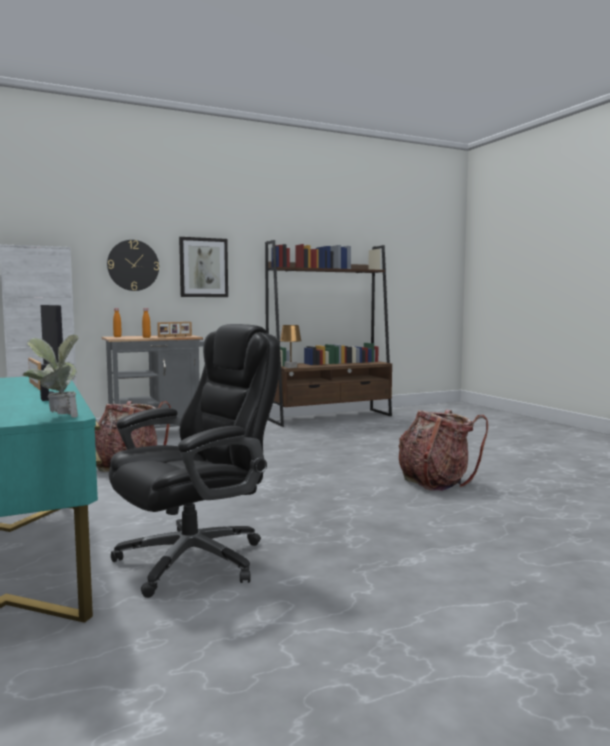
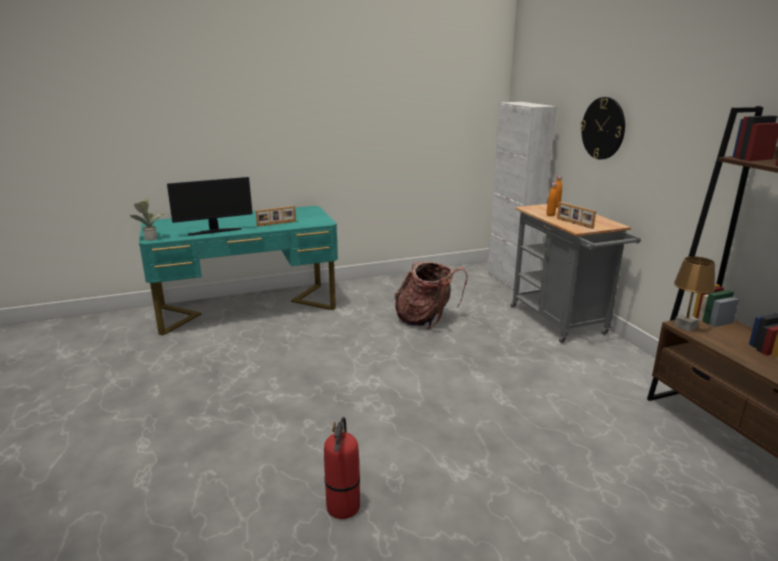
camera: 95 degrees right, 15 degrees up
(195, 559) = (210, 357): black office chair -> none
(203, 267) = (670, 140): picture -> none
(436, 482) = (343, 507): backpack -> fire extinguisher

